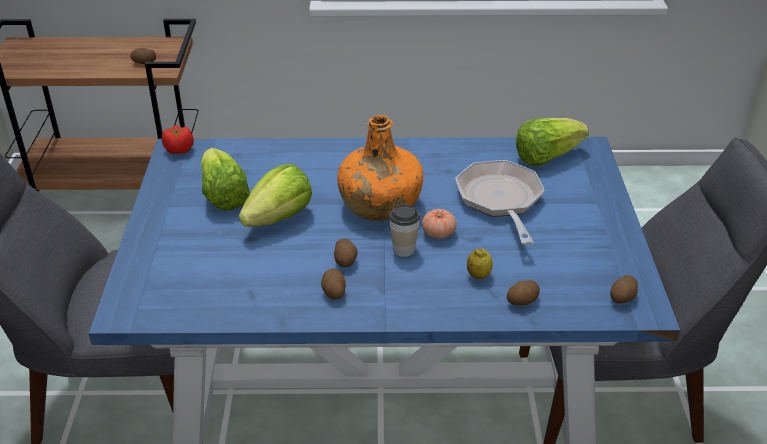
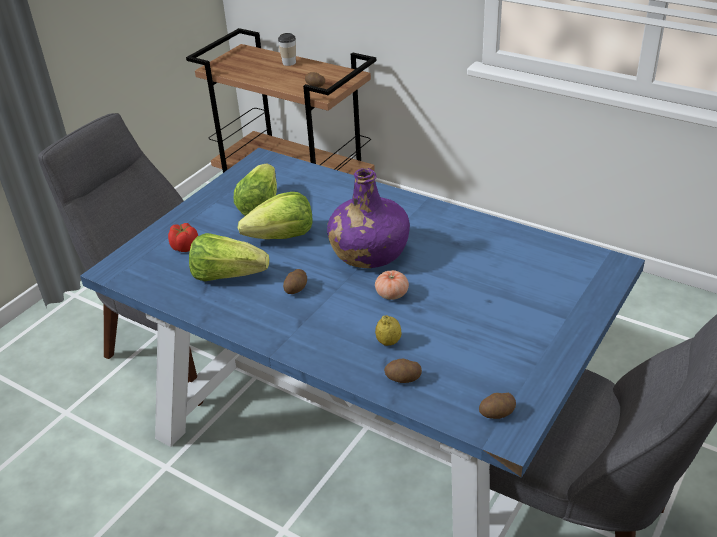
camera: 35 degrees right, 0 degrees up
(179, 149) = (264, 160): tomato -> tomato (185, 247)
(333, 291) = (263, 310): potato -> none
(379, 204) = (369, 252): orange bottle -> purple bottle
(404, 249) = (350, 296): cup -> cup (289, 63)
(500, 201) = (475, 285): frying pan -> none
(546, 156) = (561, 259): lettuce -> lettuce (227, 275)

